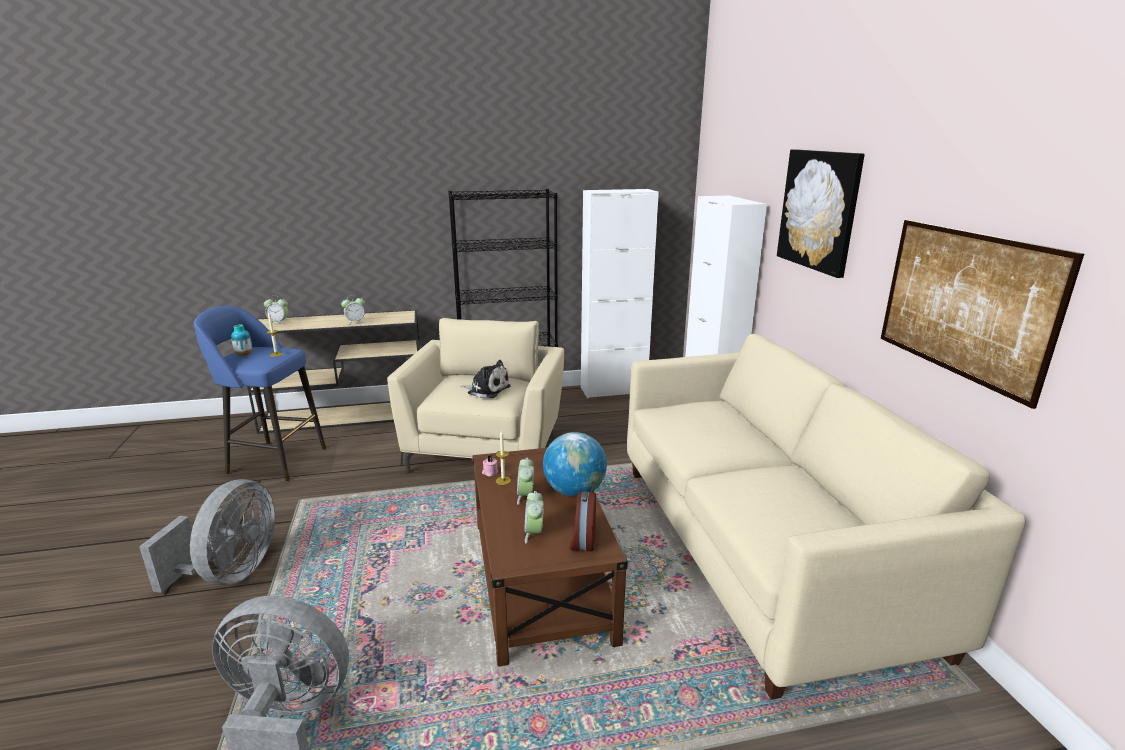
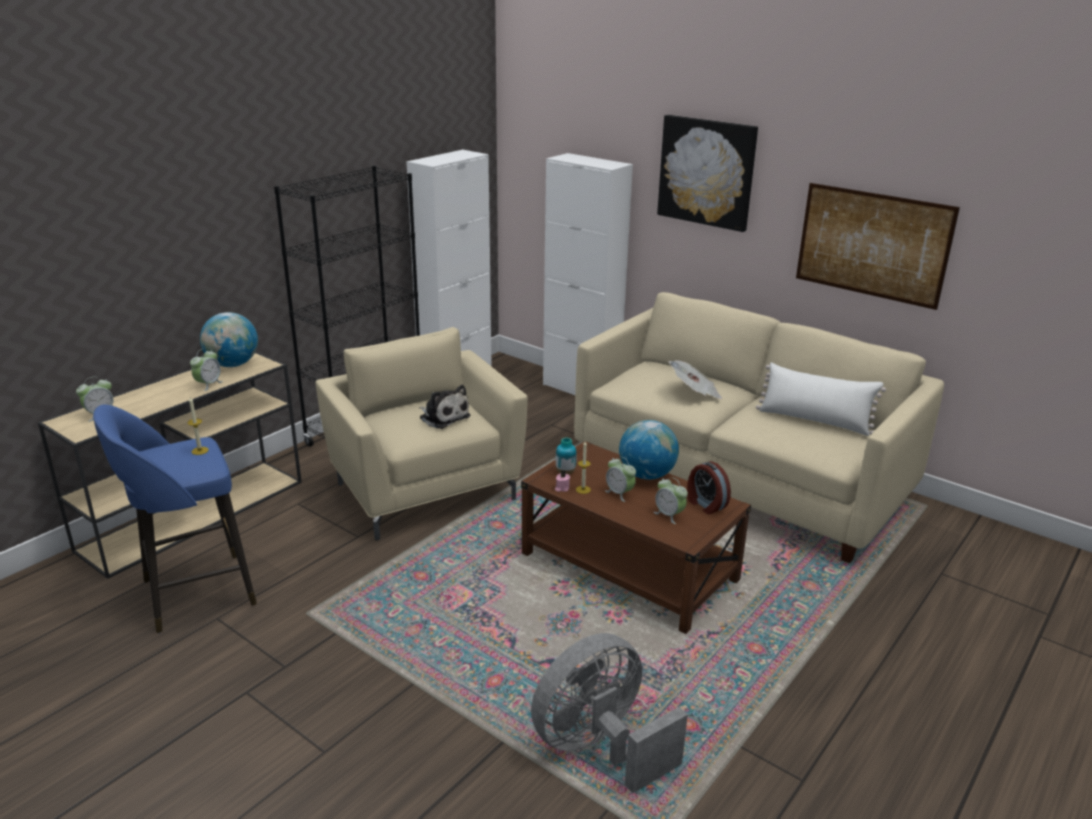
camera: 40 degrees left, 5 degrees up
(231, 573) = (357, 701): grey fan -> none
(244, 355) = (158, 464): vase -> vase (565, 472)
(389, 316) = (232, 364): none -> globe
(487, 390) = (443, 417): plush toy -> plush toy turned 60 degrees clockwise
(712, 436) = (694, 393): none -> newspaper
(811, 506) = (814, 420): none -> white pillow

